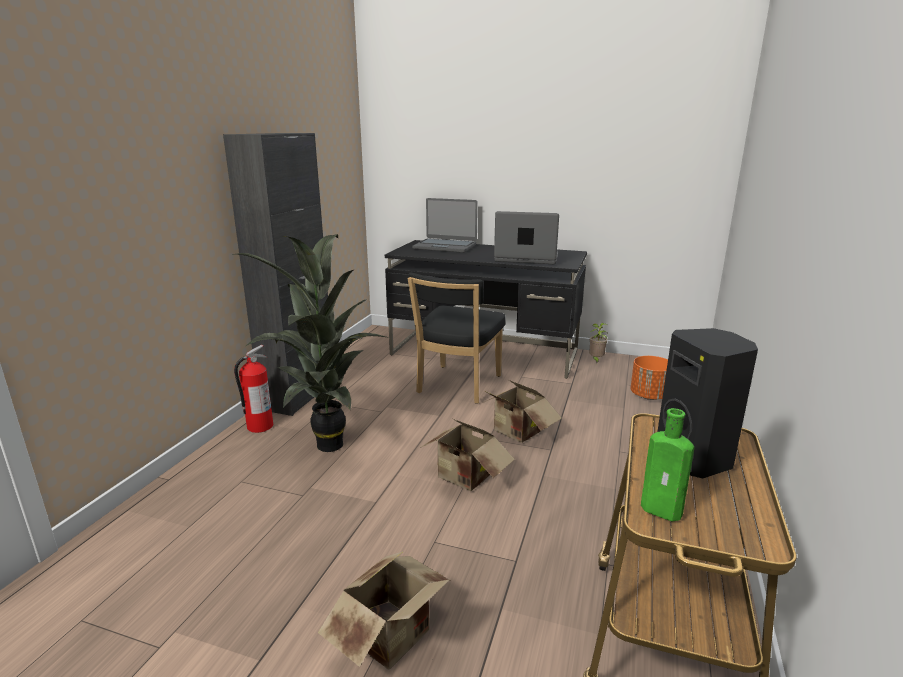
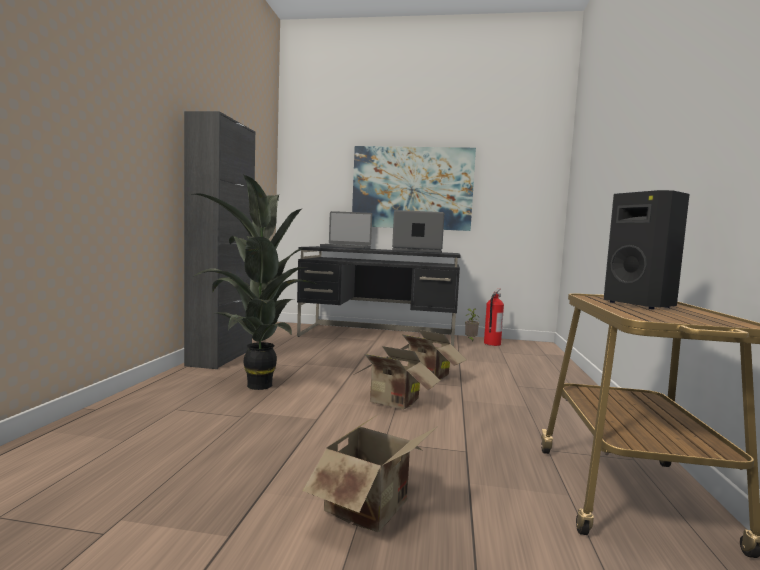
camera: 10 degrees left, 15 degrees down
(259, 426) = (185, 375): fire extinguisher -> fire extinguisher (491, 344)
(457, 386) = (363, 353): black chair -> none
(528, 166) = (412, 188): none -> picture
(649, 396) = (523, 357): orange planter -> none
(664, 511) = (649, 315): green bottle -> none

